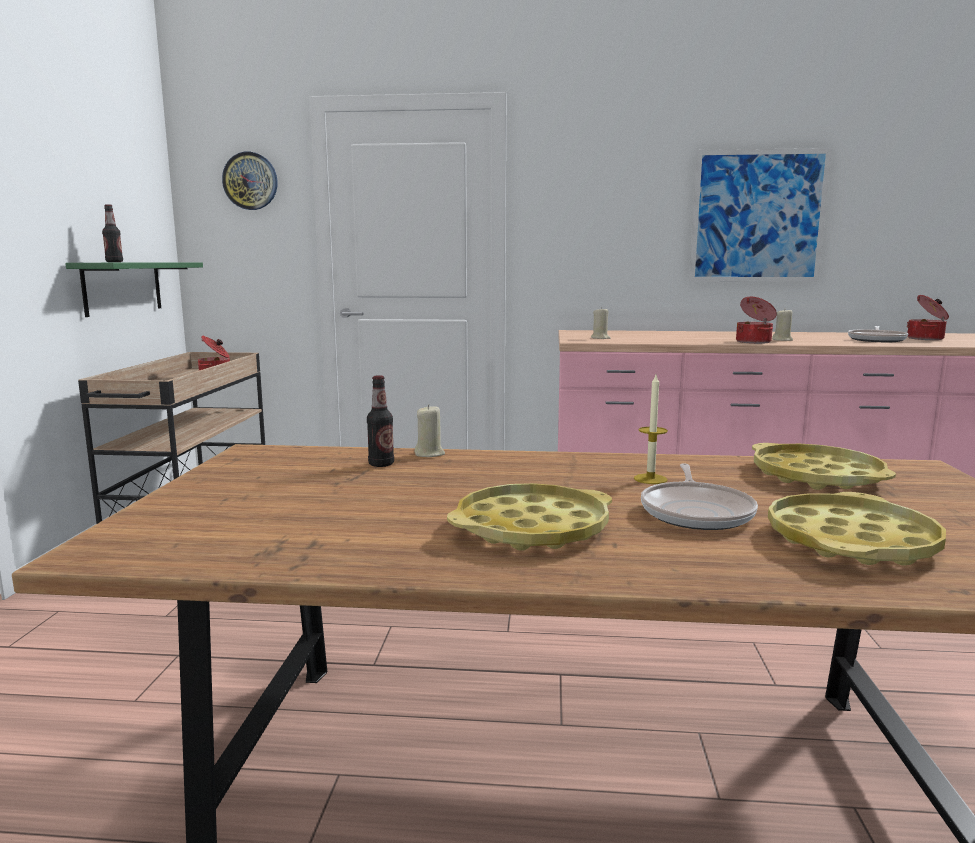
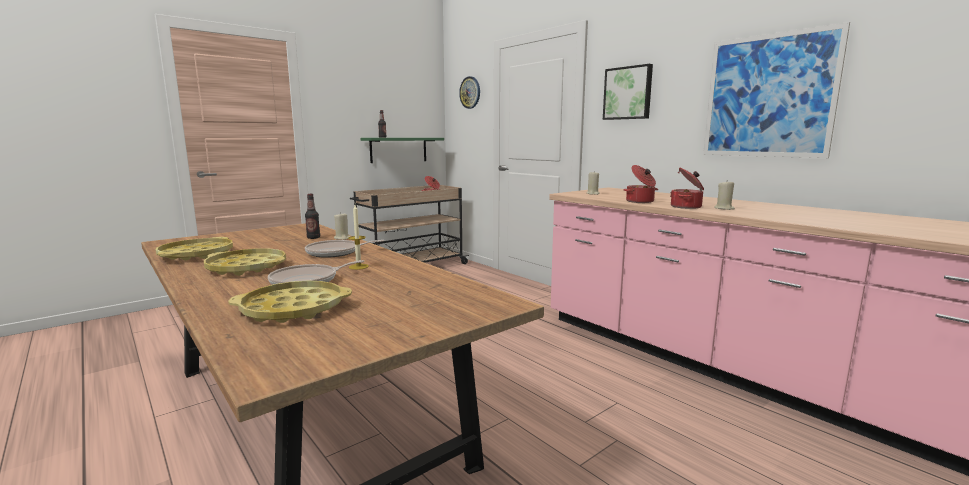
camera: 45 degrees right, 0 degrees up
(581, 202) = (628, 93): none -> picture
(817, 476) = (425, 288): yellow tray -> yellow tray (196, 254)
(877, 340) = (828, 219): frying pan -> frying pan (336, 252)
(926, 339) = (906, 225): cooking pot -> cooking pot (640, 201)

